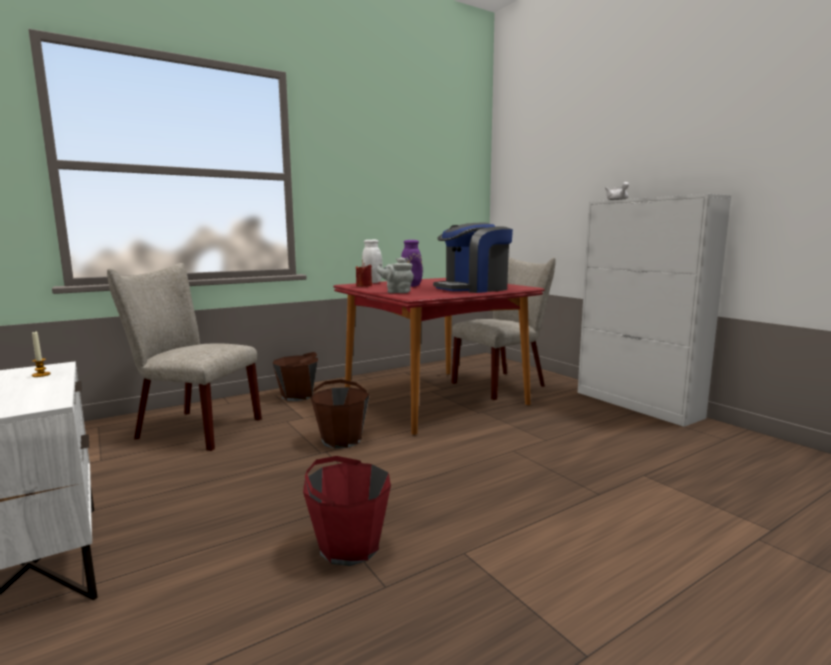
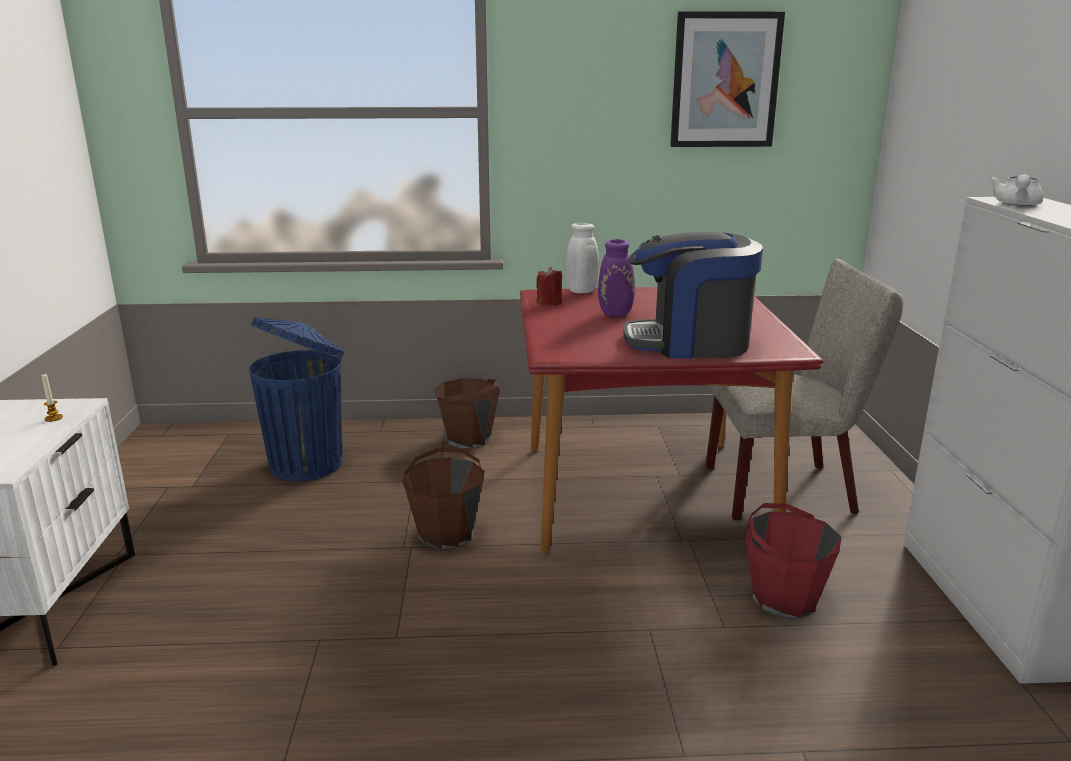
camera: 30 degrees right, 10 degrees up
(192, 428) = (308, 463): beige chair -> blue trash can
(349, 546) = (299, 700): red bucket -> red bucket (784, 598)
(397, 292) = (558, 333): grey teapot -> none
(419, 167) = (725, 80): none -> picture

